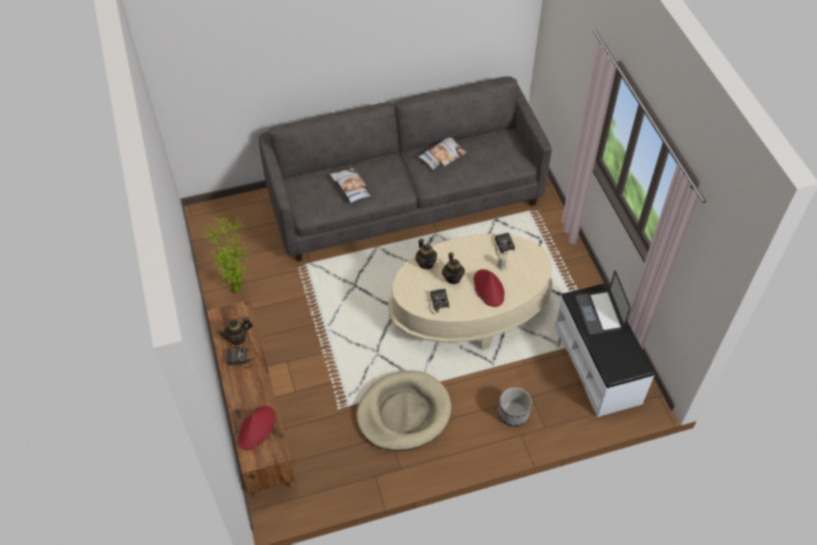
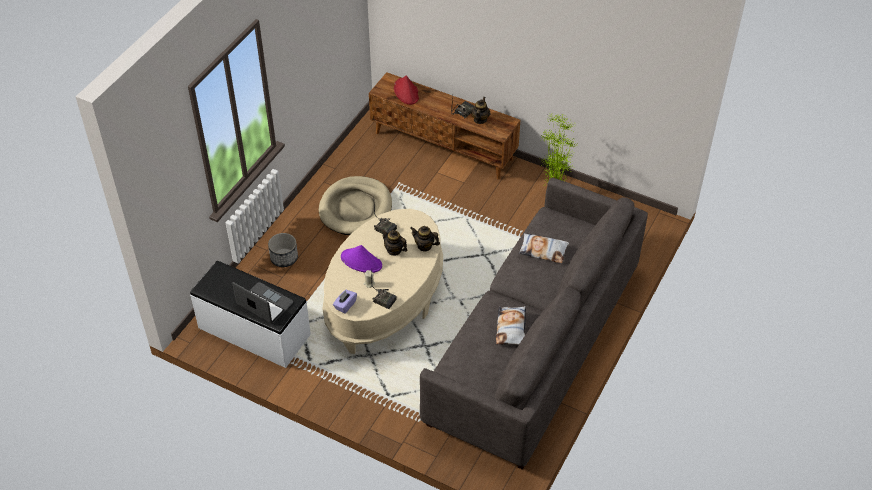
camera: 135 degrees right, 5 degrees down
(488, 288) = (361, 261): red hat -> purple hat
(537, 263) = (345, 305): none -> purple tissue box

